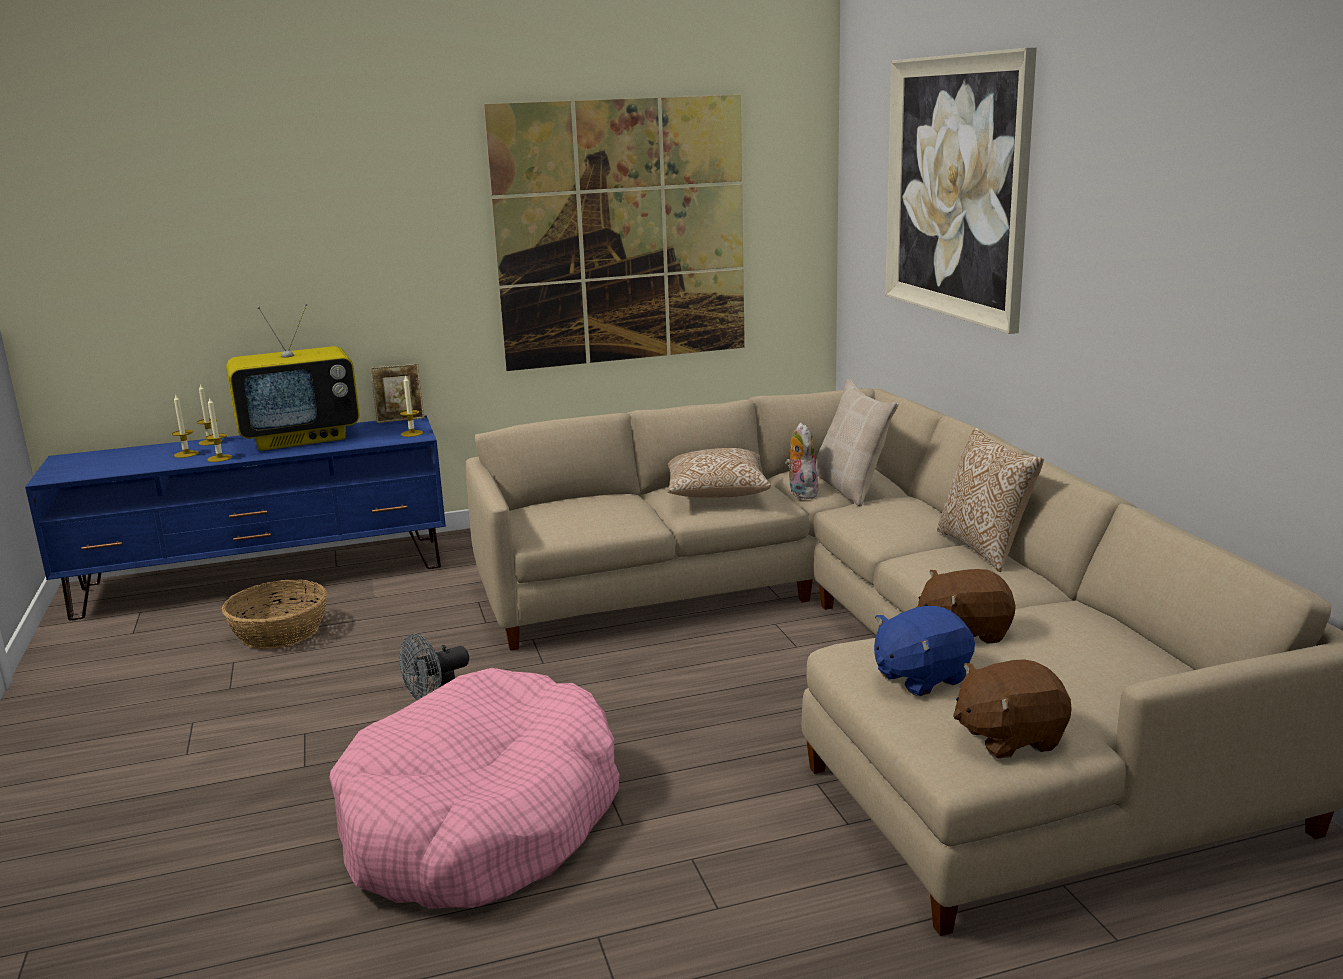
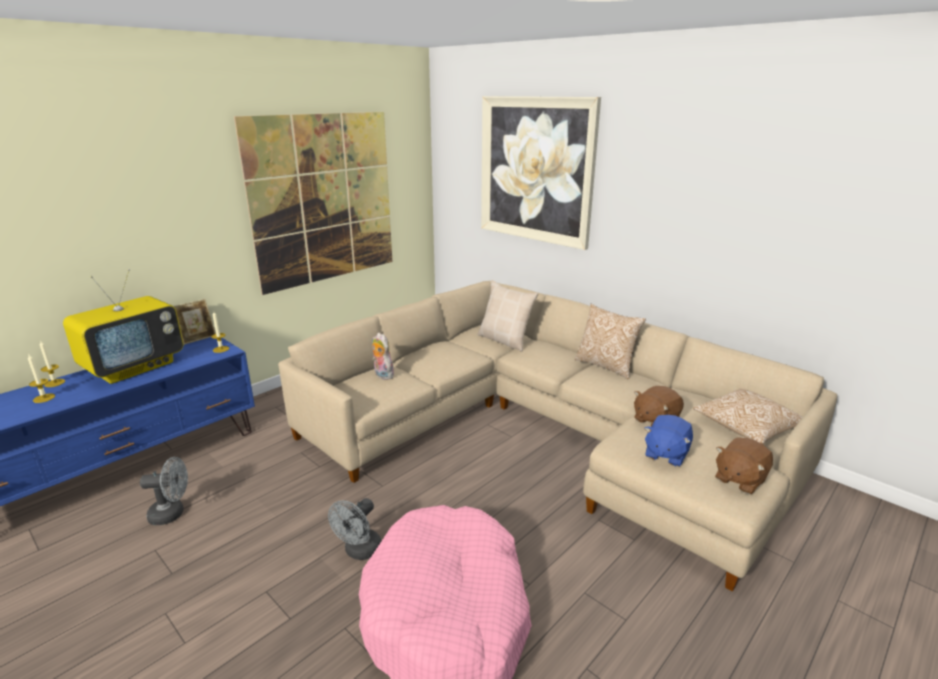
camera: 30 degrees left, 5 degrees up
(220, 458) = (81, 396): candle -> none
(280, 632) = (172, 514): basket -> grey fan
(715, 492) = (438, 356): pillow -> pillow (745, 428)
(800, 493) = (481, 348): plush toy -> plush toy (382, 375)

